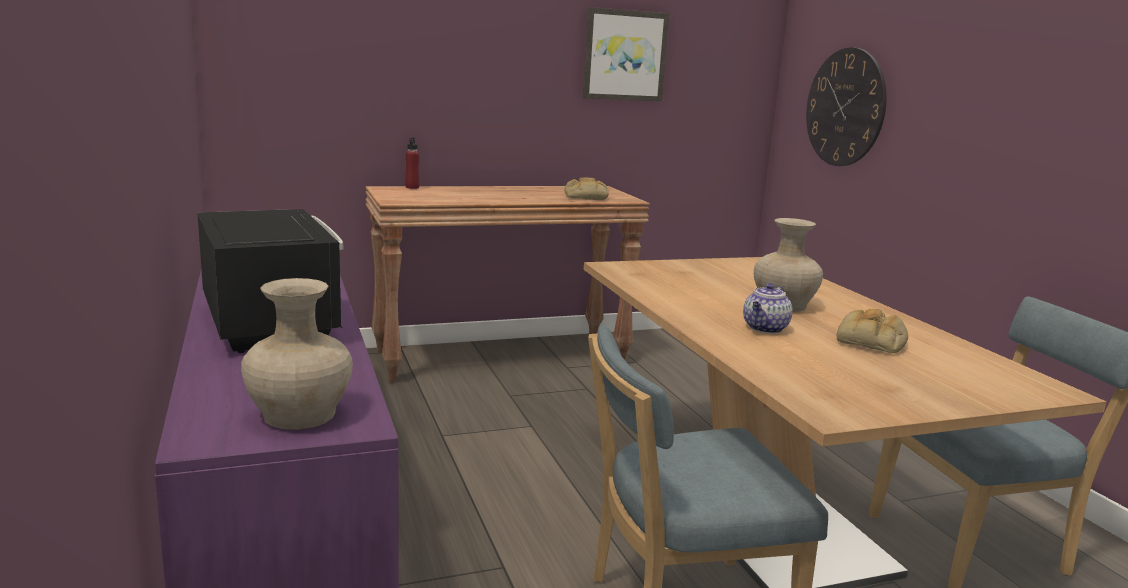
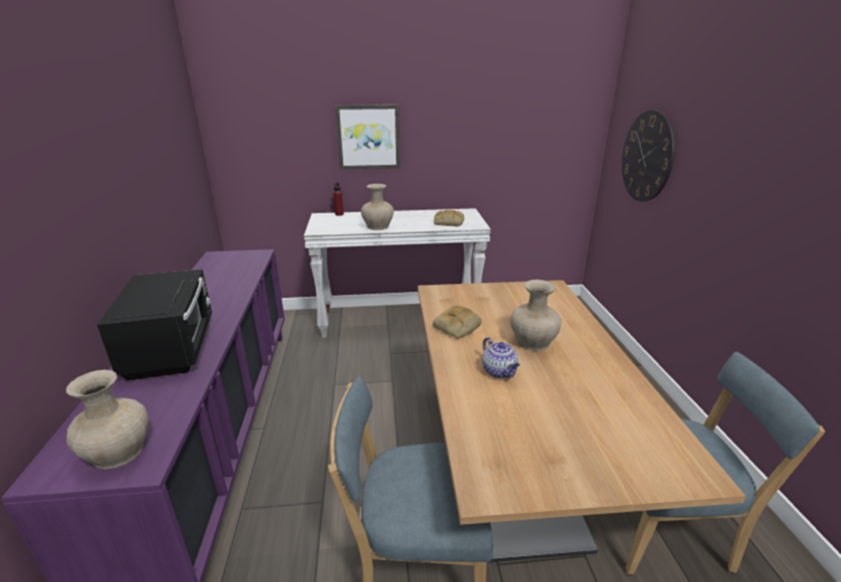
camera: 15 degrees right, 10 degrees up
(486, 199) = (377, 227): none -> beige vase
(501, 357) = (399, 319): brown console table -> white console table
(624, 55) = (485, 117): picture -> picture (368, 137)
(765, 329) = (499, 372): teapot -> teapot turned 75 degrees counterclockwise
(871, 341) = (576, 393): bread -> bread (457, 327)

